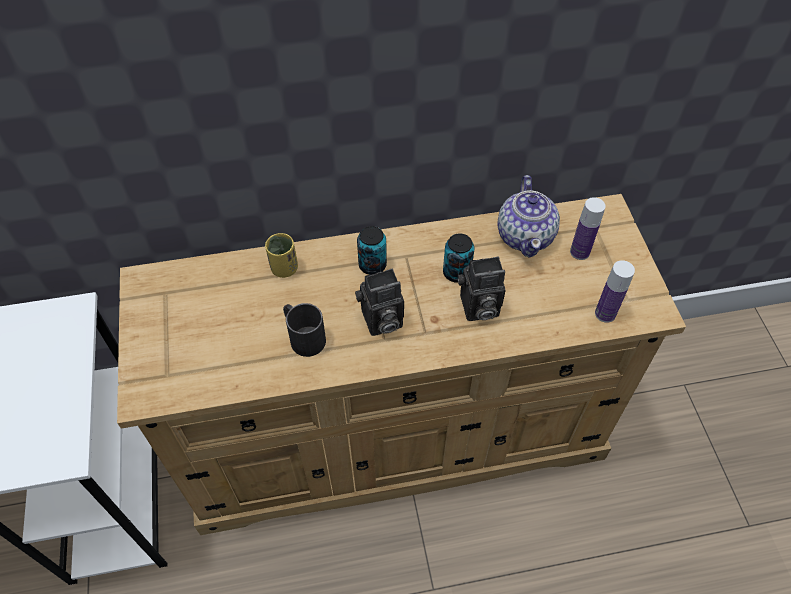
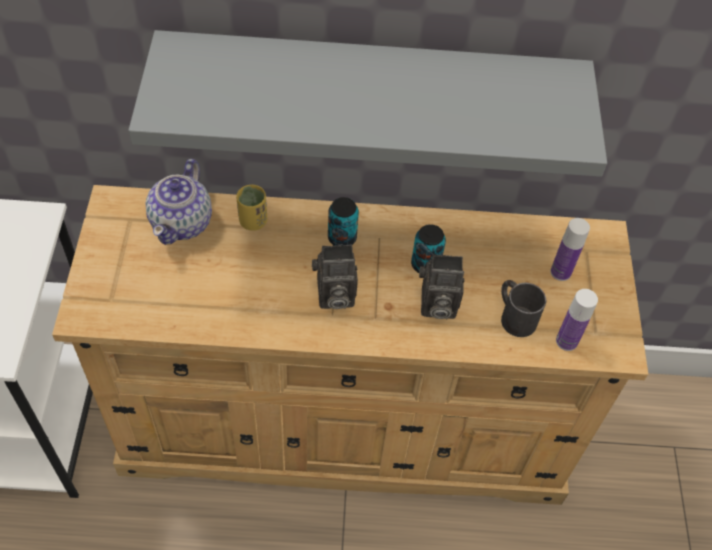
camera: 10 degrees right, 0 degrees up
(303, 336) = (252, 293): black mug -> black mug (514, 315)
(376, 114) = (370, 87): none -> grey shelf
(525, 236) = (509, 243): teapot -> teapot (182, 222)

